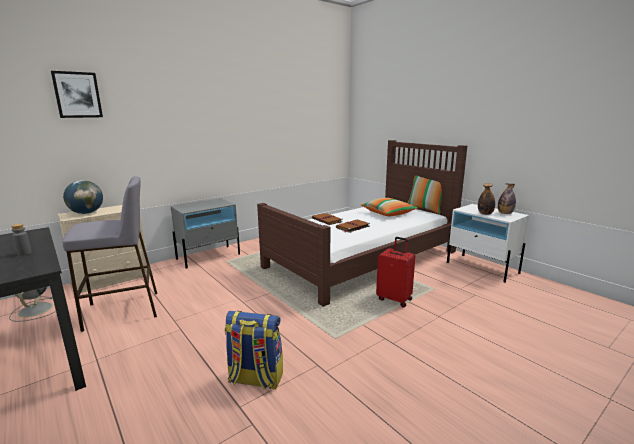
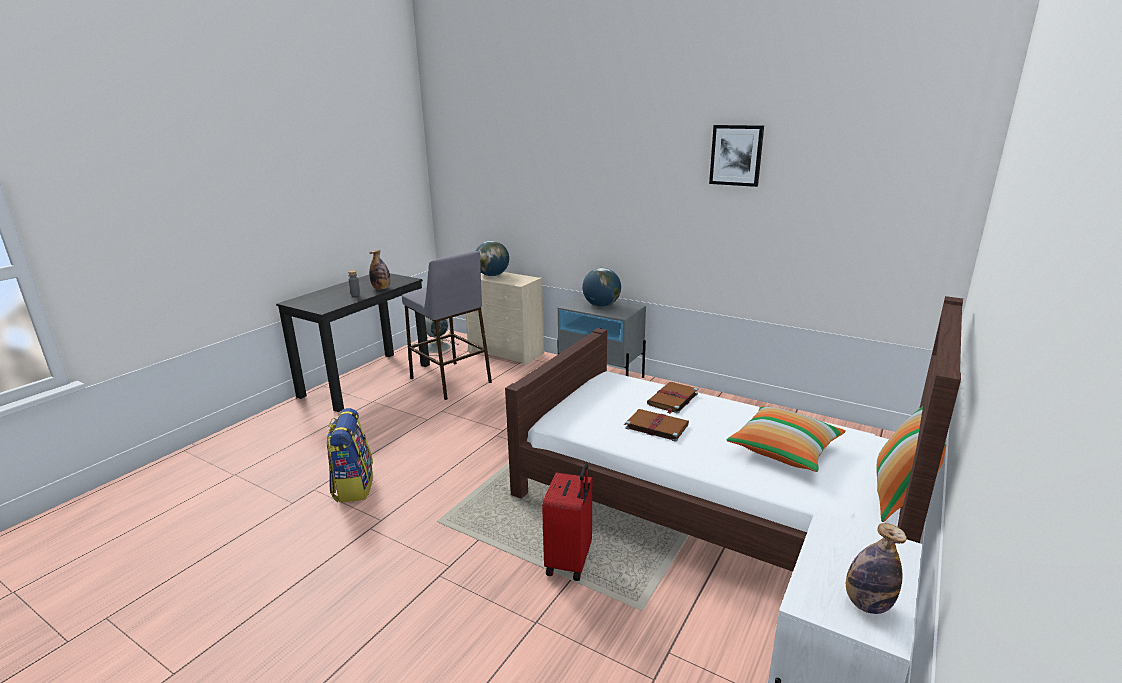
camera: 70 degrees right, 5 degrees up
(77, 95) = (511, 150): picture -> picture (736, 155)
(202, 205) = (601, 305): none -> globe
(485, 214) = (821, 564): bottle -> bottle (381, 288)

